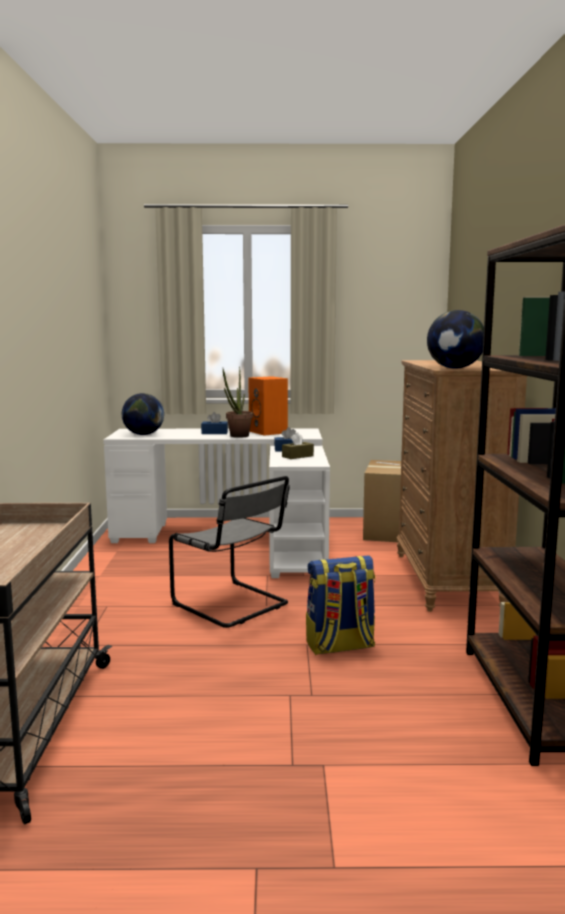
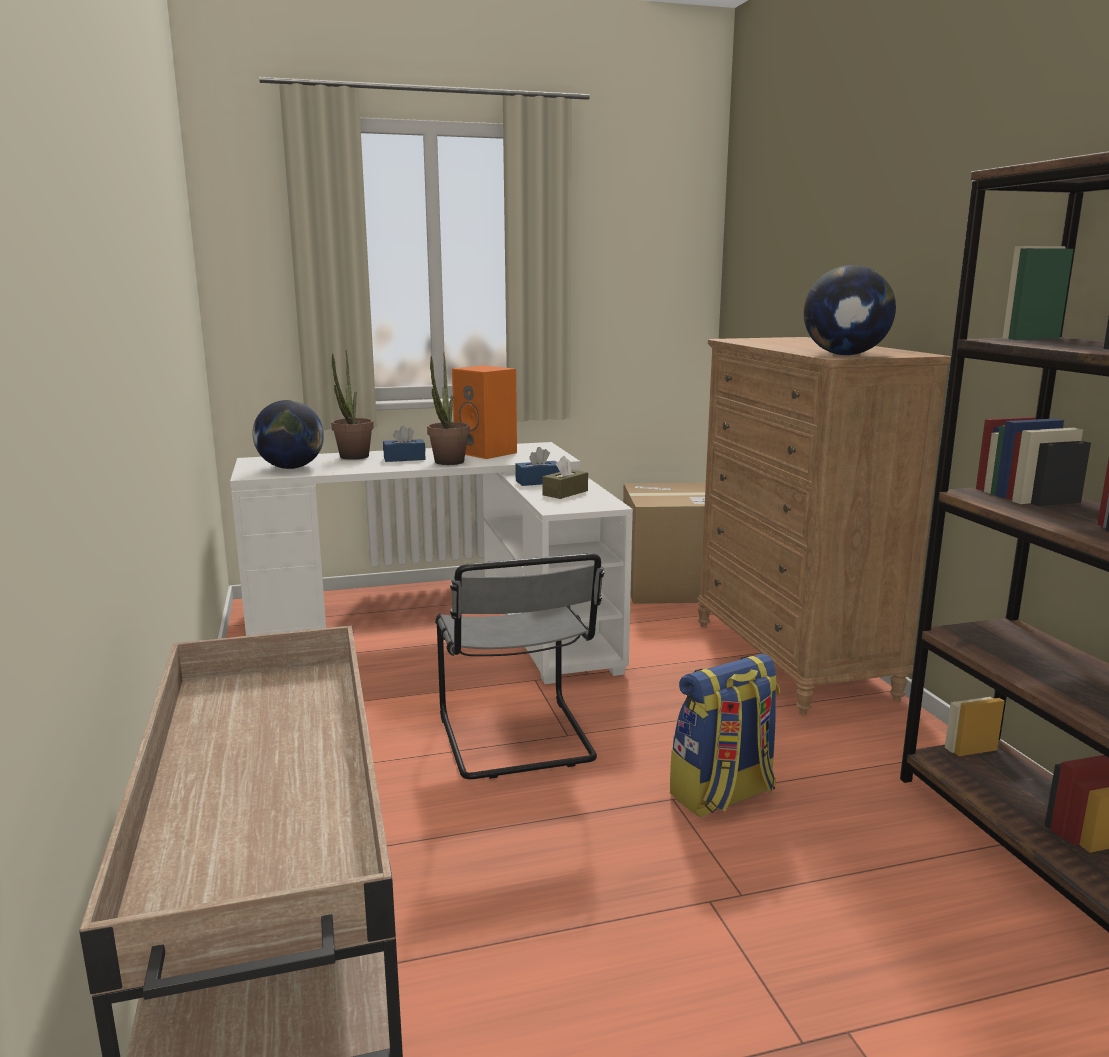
camera: 15 degrees left, 5 degrees up
(184, 431) = (352, 458): none -> potted plant
(233, 605) = (517, 741): grey chair -> grey chair turned 45 degrees clockwise

